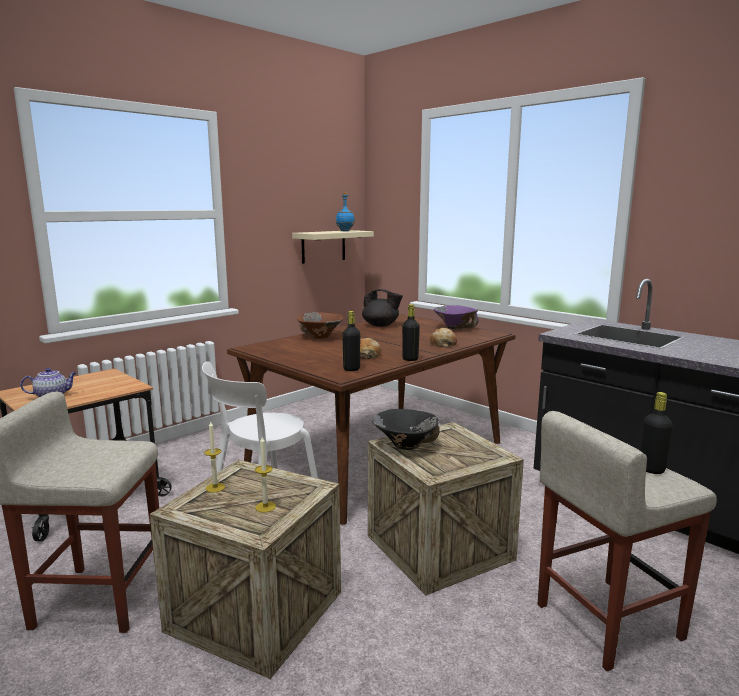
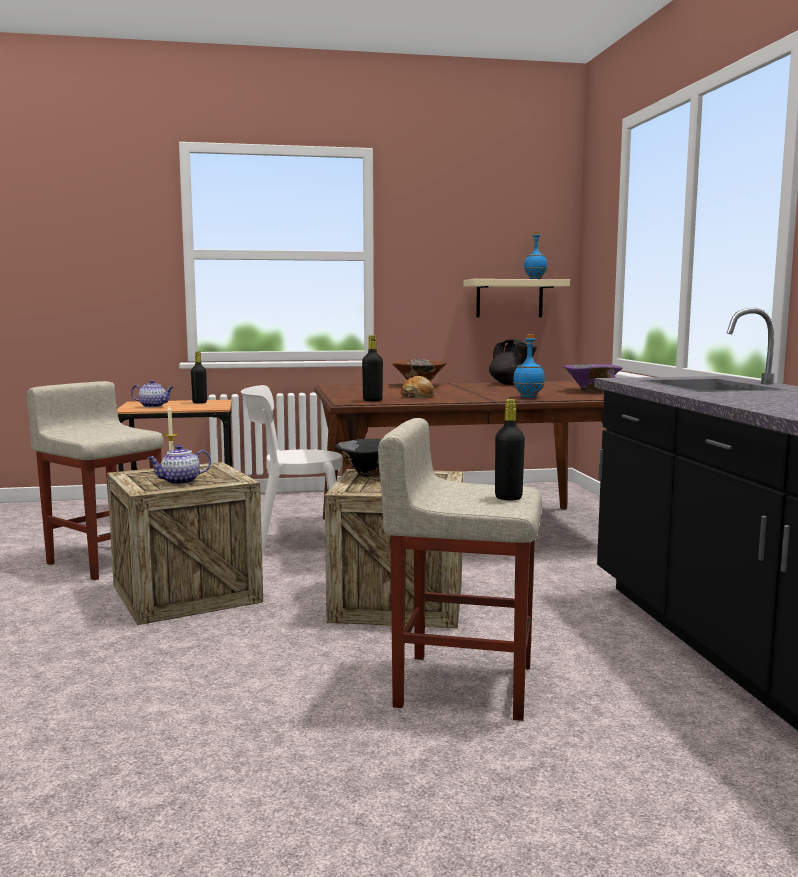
camera: 35 degrees right, 5 degrees down
(265, 507) = (179, 482): candle -> teapot
(410, 359) = (451, 401): black bottle -> black bottle (199, 402)
(442, 344) = (528, 397): bread -> blue bottle

